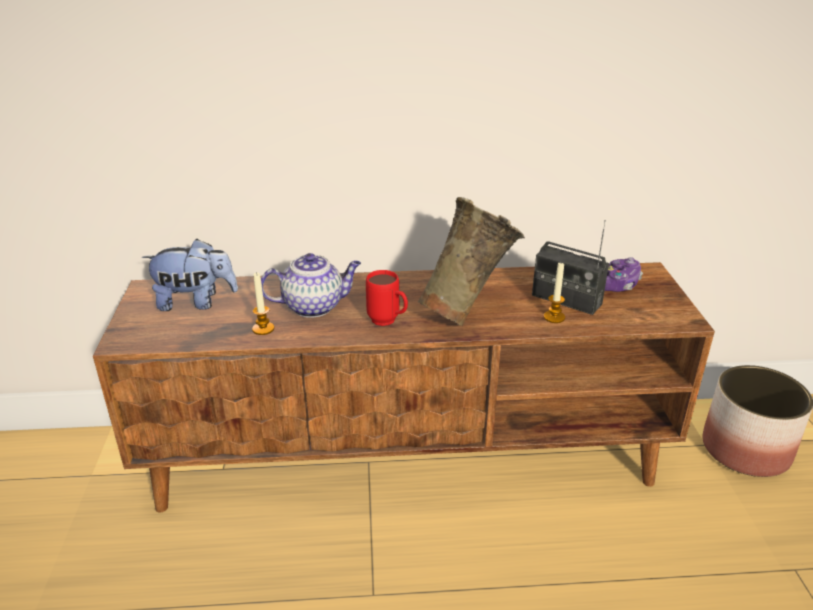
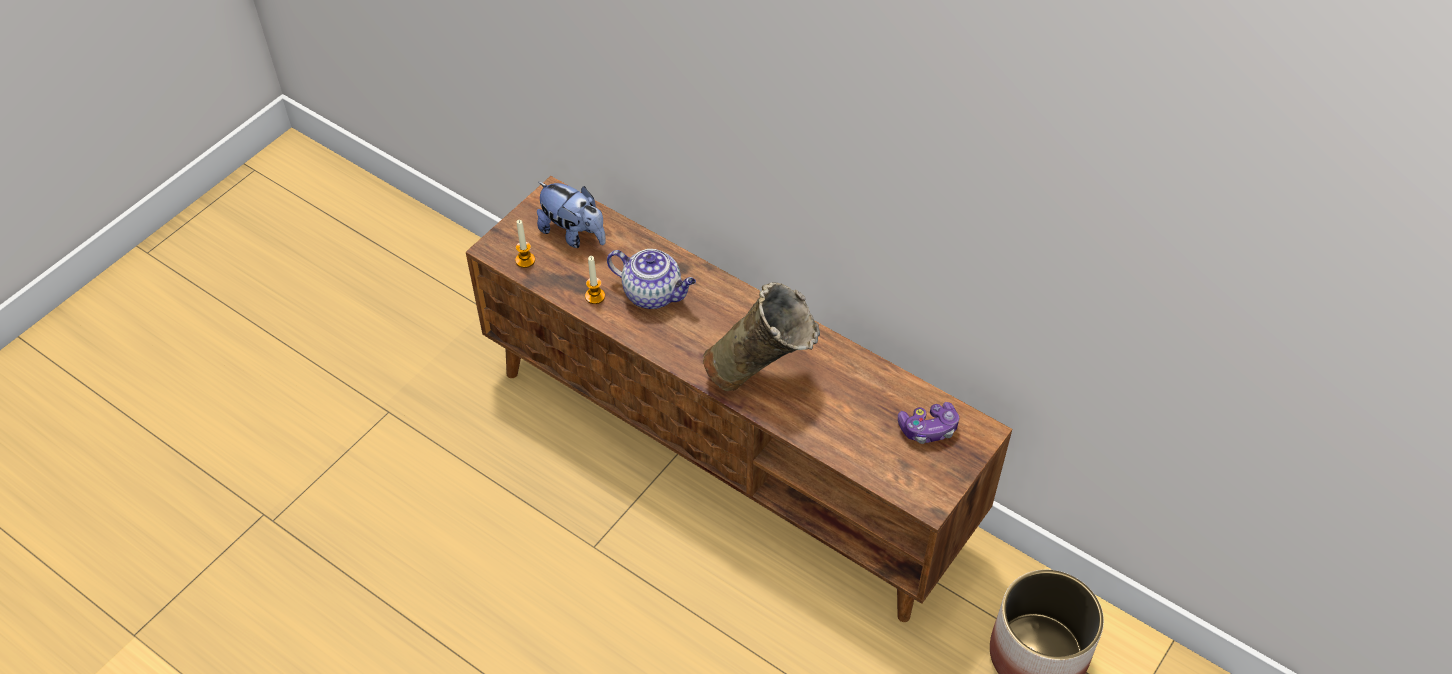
camera: 40 degrees right, 20 degrees up
(388, 322) = (690, 348): red mug -> none
(554, 317) = (823, 428): candle -> candle (525, 260)
(566, 300) = (859, 416): radio -> none

